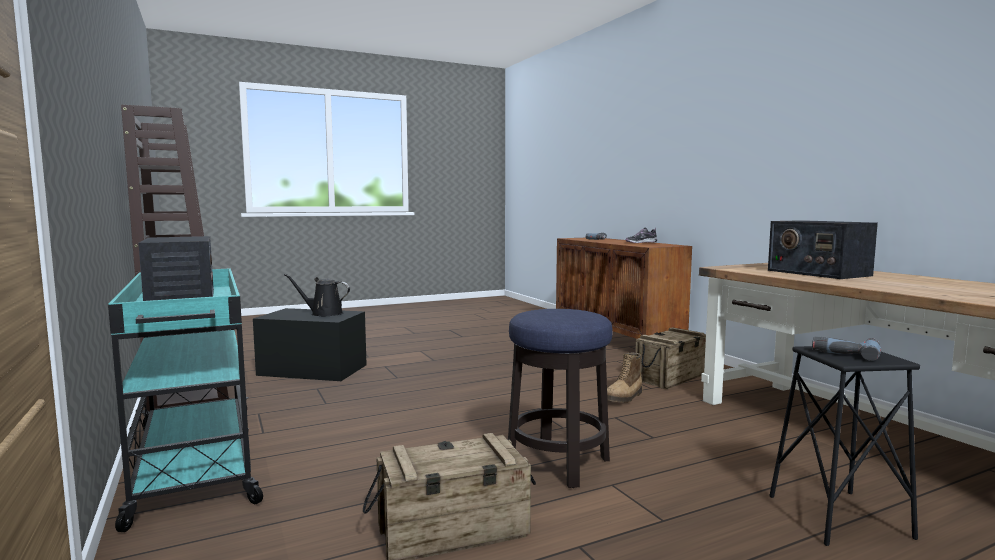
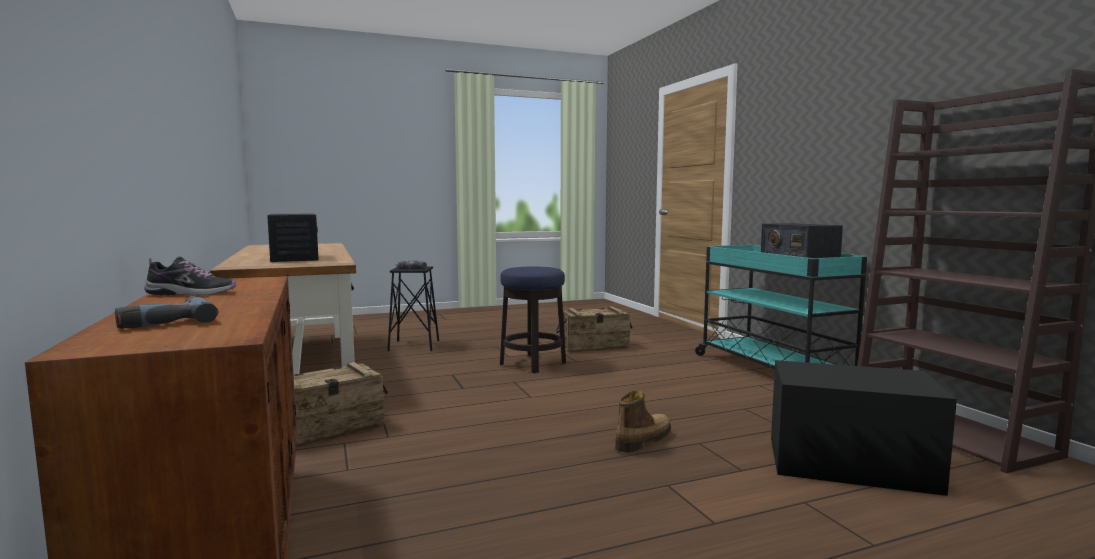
camera: 175 degrees left, 0 degrees up
(323, 313) = (837, 378): black watering can -> none
(624, 398) = (429, 405): boot -> boot (642, 440)

